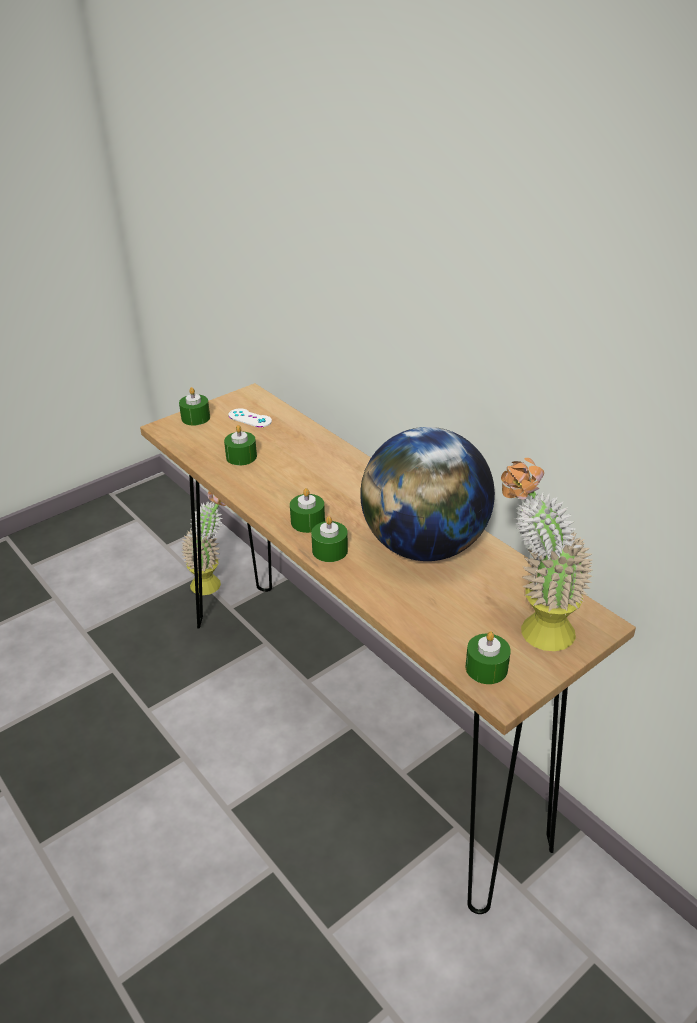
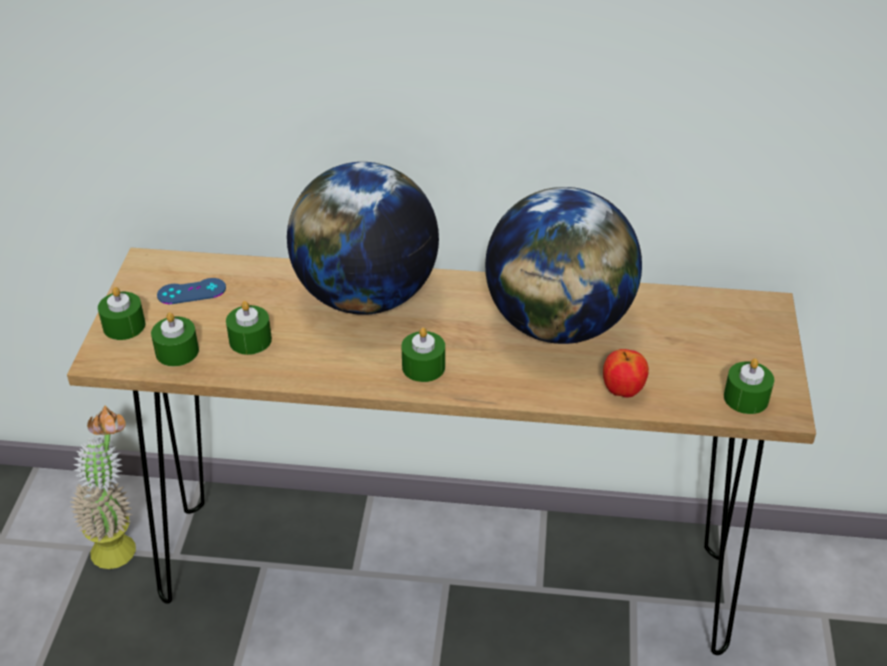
camera: 45 degrees left, 5 degrees up
(250, 418) = (191, 291): white game controller -> blue game controller
(330, 550) = (485, 381): green candle -> green candle (177, 351)
(333, 468) = (366, 297): none -> globe
(405, 608) = (622, 391): none -> apple
(532, 629) = (733, 343): potted plant -> none

